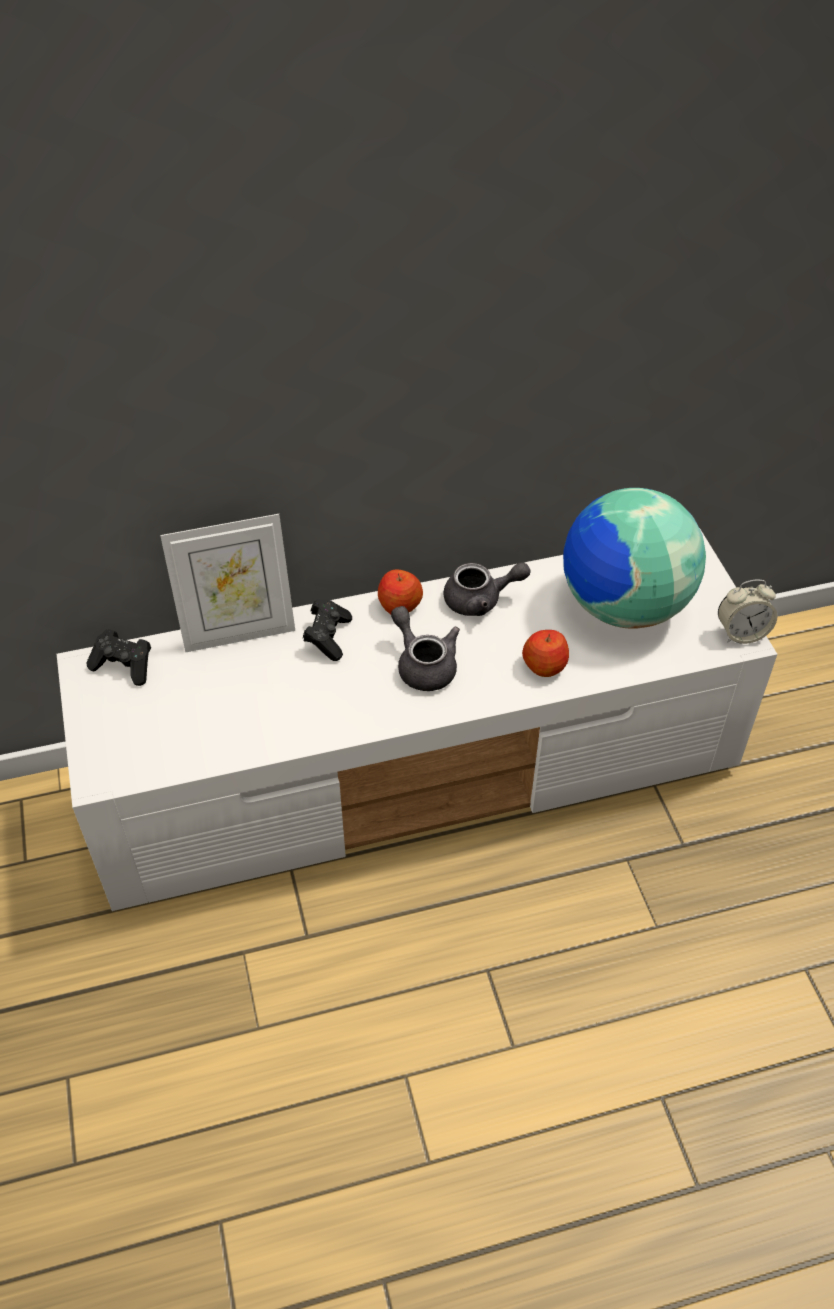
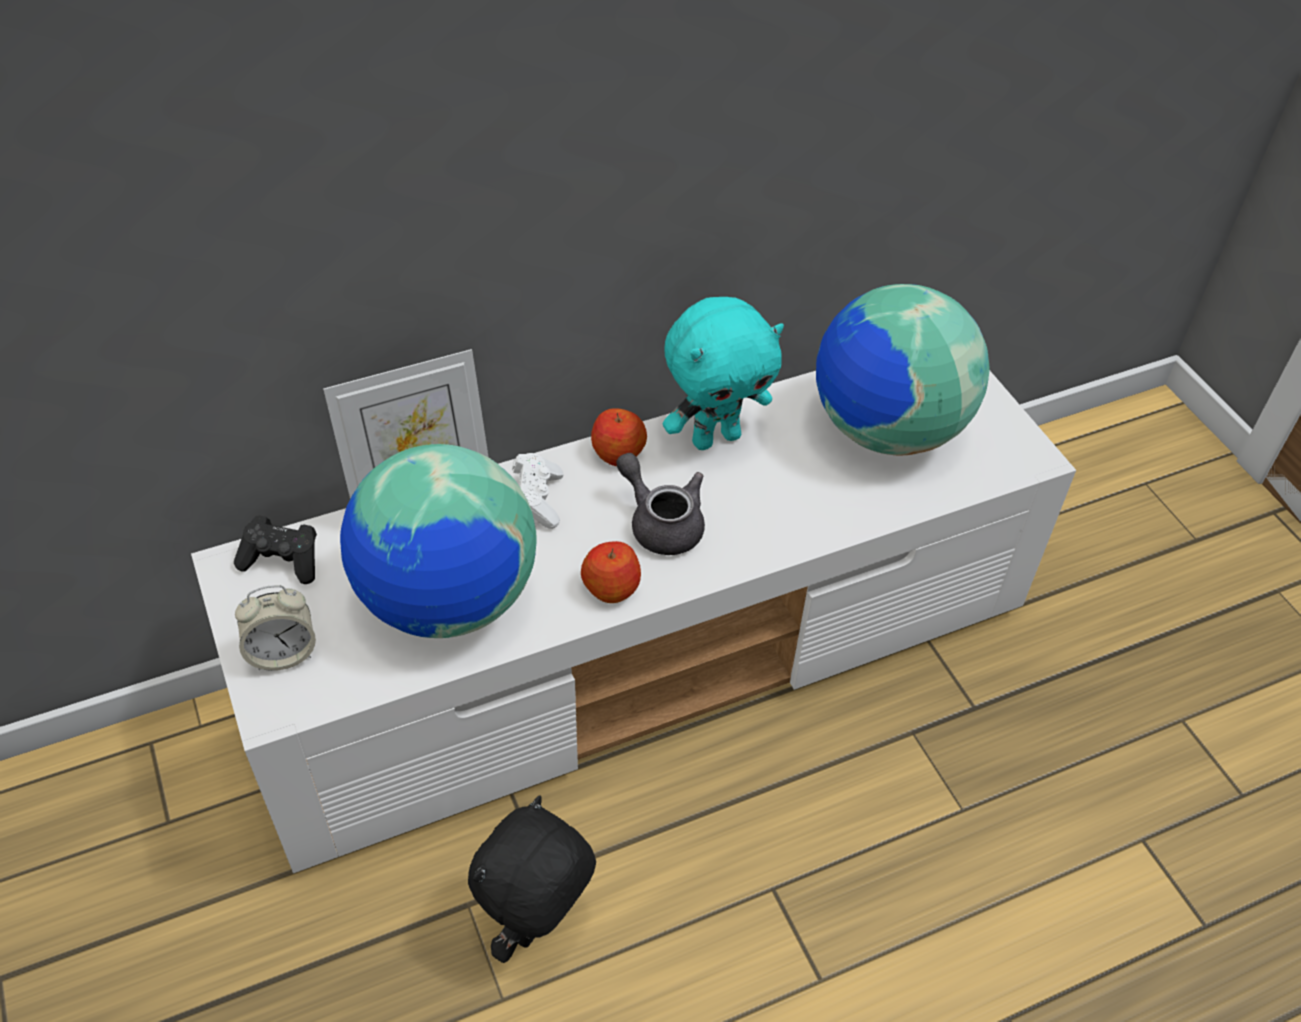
camera: 10 degrees left, 0 degrees up
(244, 709) = (447, 600): none -> globe
(294, 976) = (537, 927): none -> black plush toy
(328, 637) = (537, 500): black game controller -> white game controller
(481, 600) = (715, 437): grey teapot -> turquoise plush toy
(544, 665) = (808, 509): apple -> apple (611, 587)
(741, 633) = (1030, 449): alarm clock -> alarm clock (283, 653)

